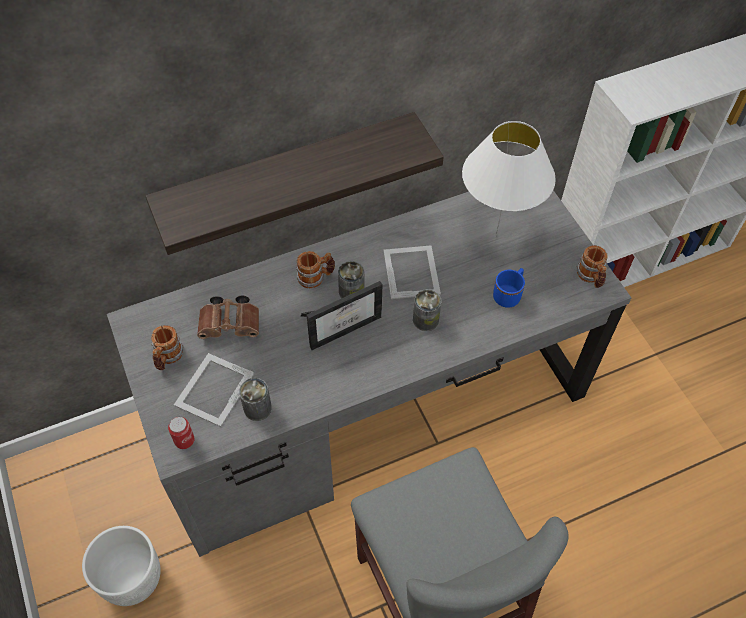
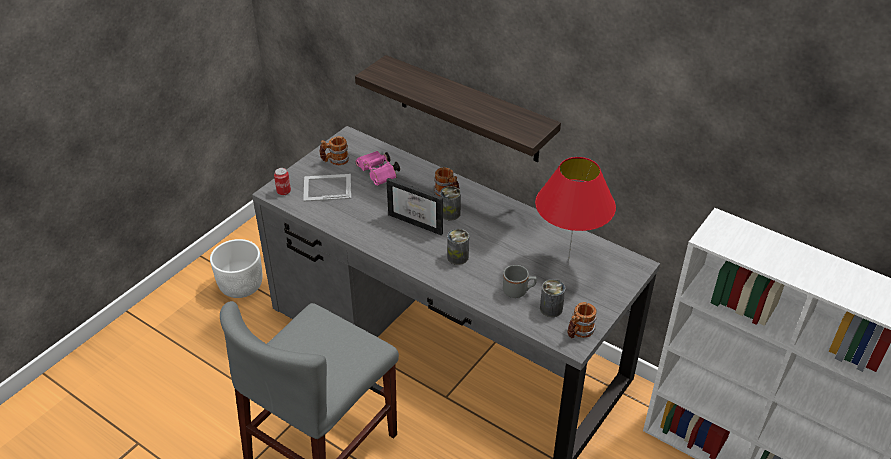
camera: 60 degrees right, 15 degrees down
(232, 325) = (379, 174): brown binoculars -> pink binoculars
(257, 408) = (327, 210): can -> can (551, 308)
(412, 271) = (493, 234): picture frame -> none
(495, 235) = (567, 264): white table lamp -> red table lamp
(509, 294) = (518, 291): blue mug -> grey mug

